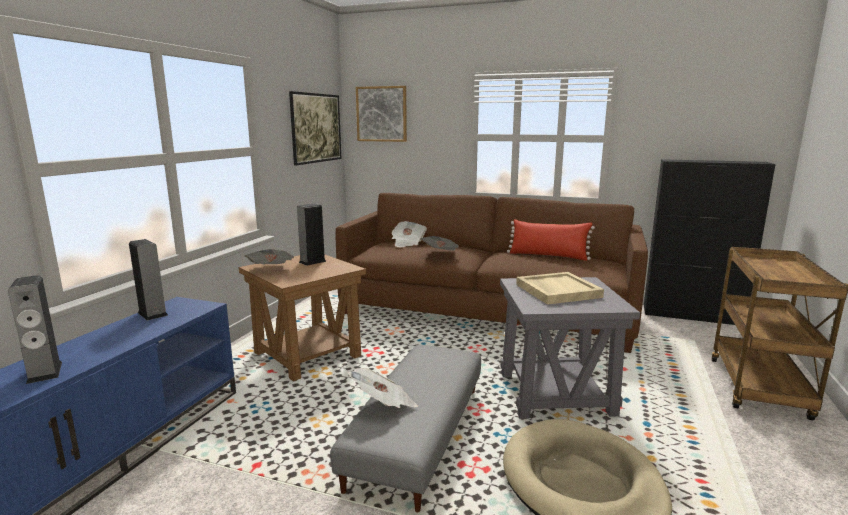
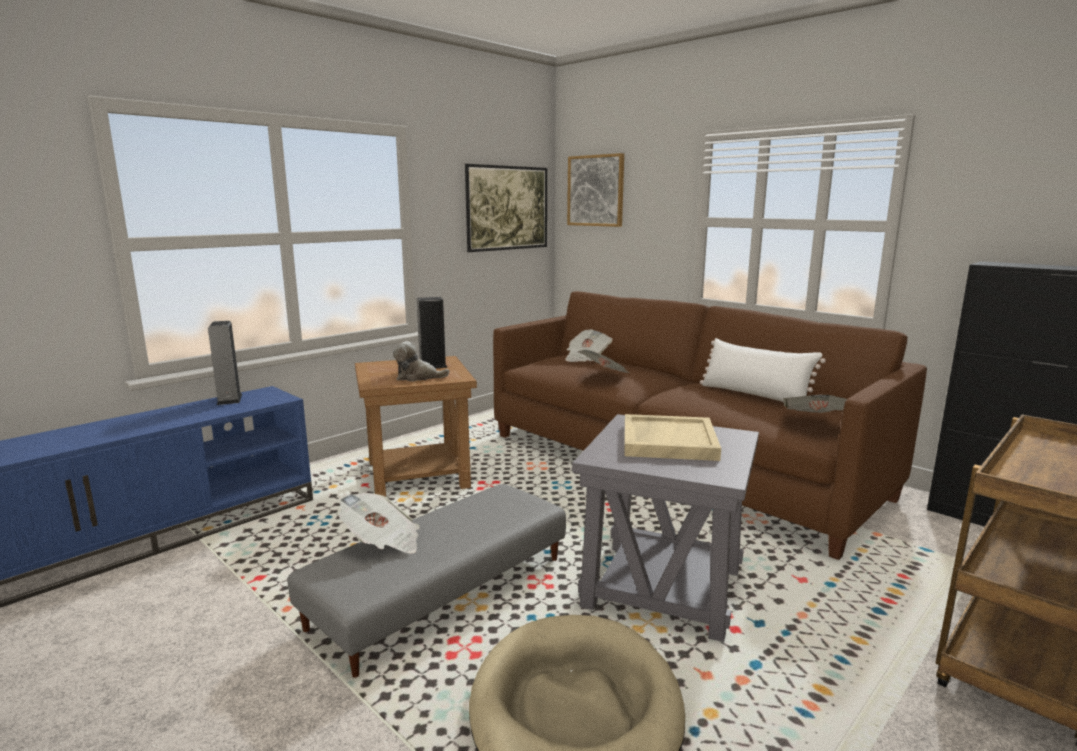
camera: 25 degrees right, 0 degrees up
(44, 372) = (83, 437): speaker -> none
(271, 270) = (378, 370): newspaper -> newspaper (814, 421)
(315, 272) = (418, 377): none -> plush toy
(548, 256) = (755, 395): red pillow -> white pillow

